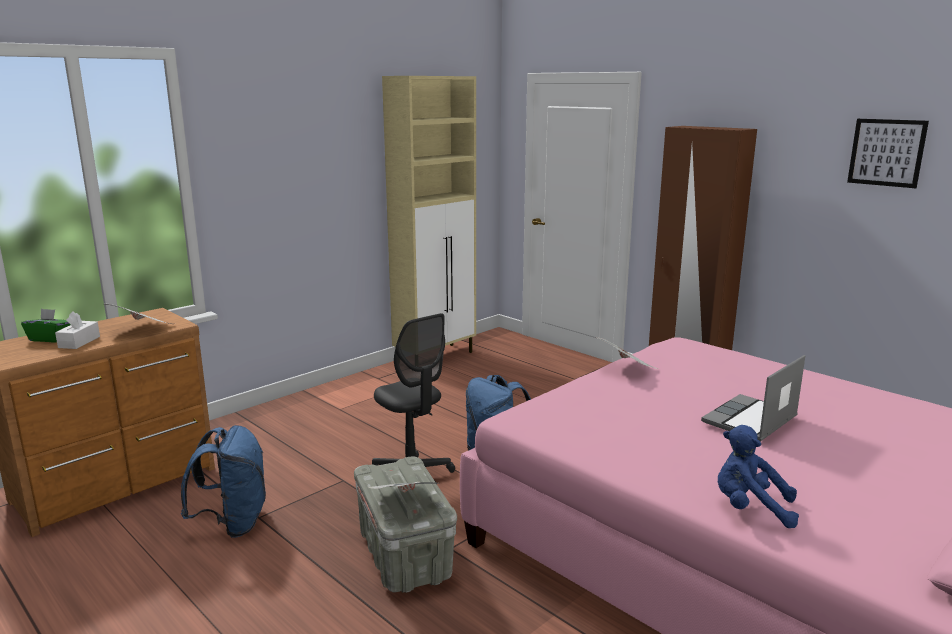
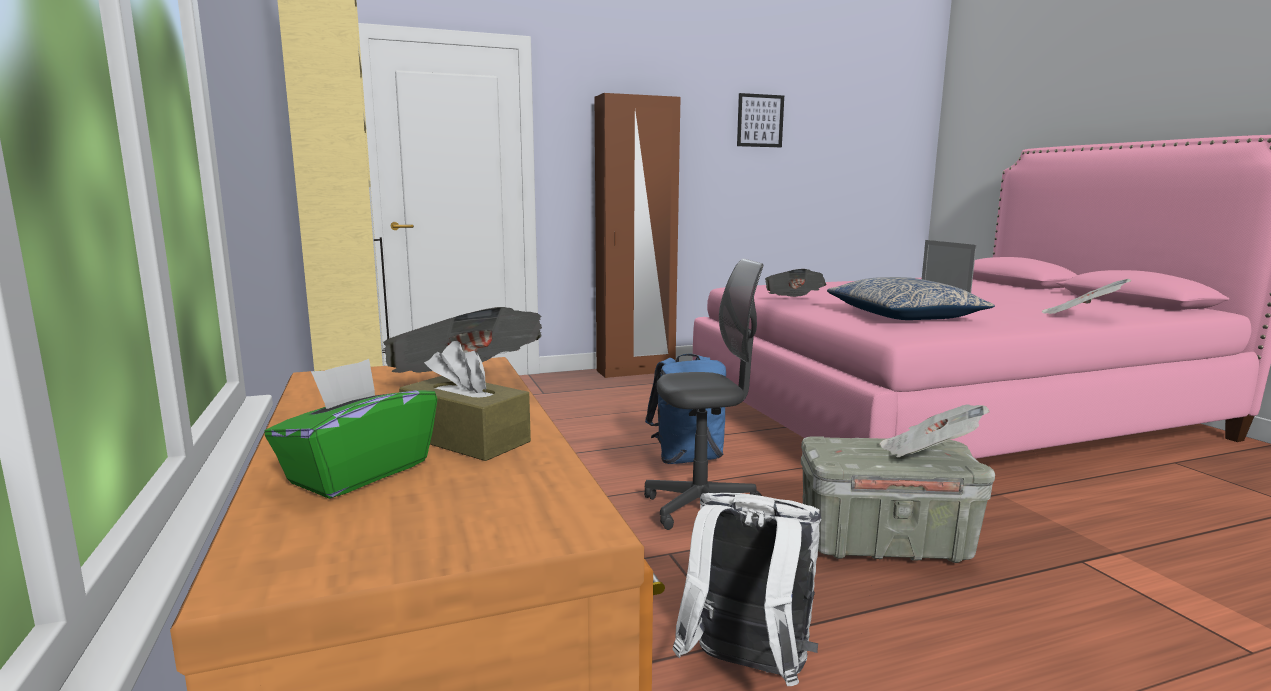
camera: 65 degrees left, 5 degrees down
(79, 342) = (466, 439): white tissue box -> brown tissue box
(233, 523) = (746, 670): blue backpack -> white backpack
(612, 416) = (903, 315): none -> pillow
(750, 508) = (1080, 316): blue plush toy -> newspaper

